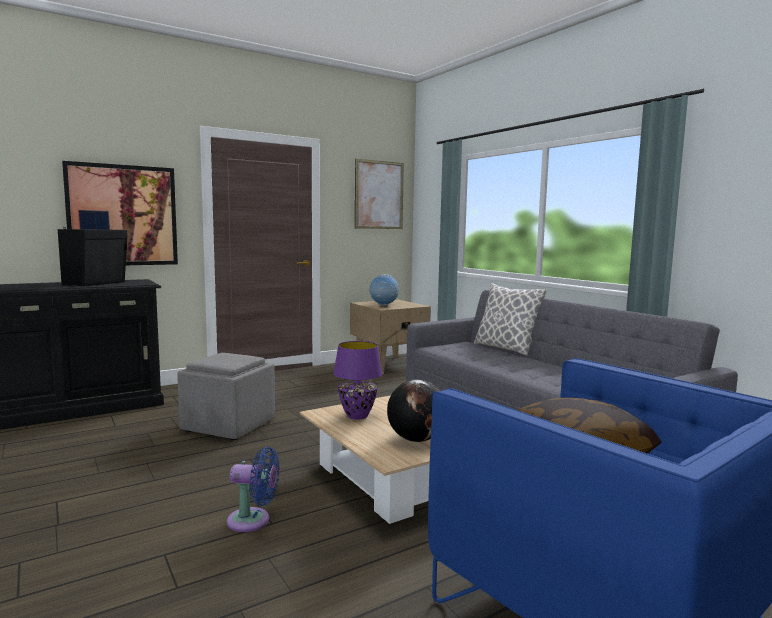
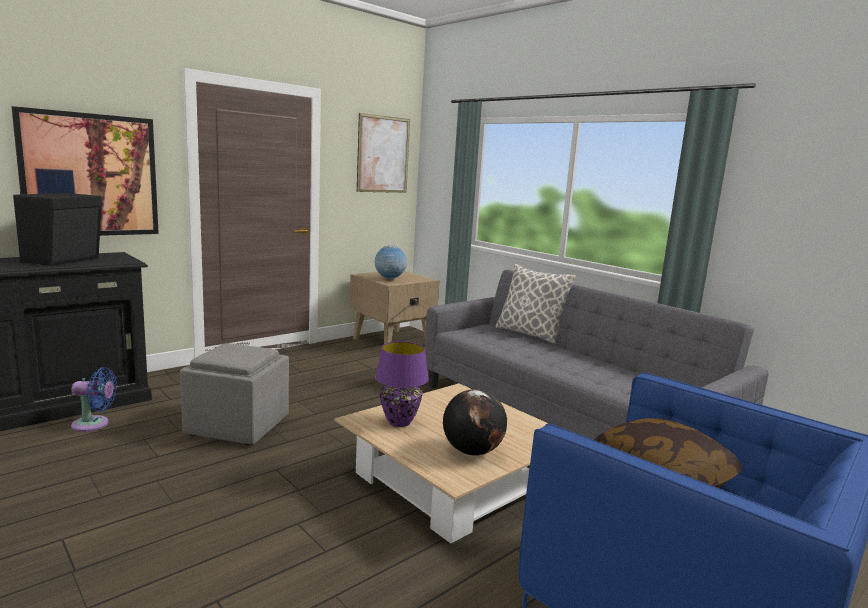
camera: 10 degrees left, 5 degrees up
(253, 521) = (304, 549): blue fan -> blue fan (94, 424)

